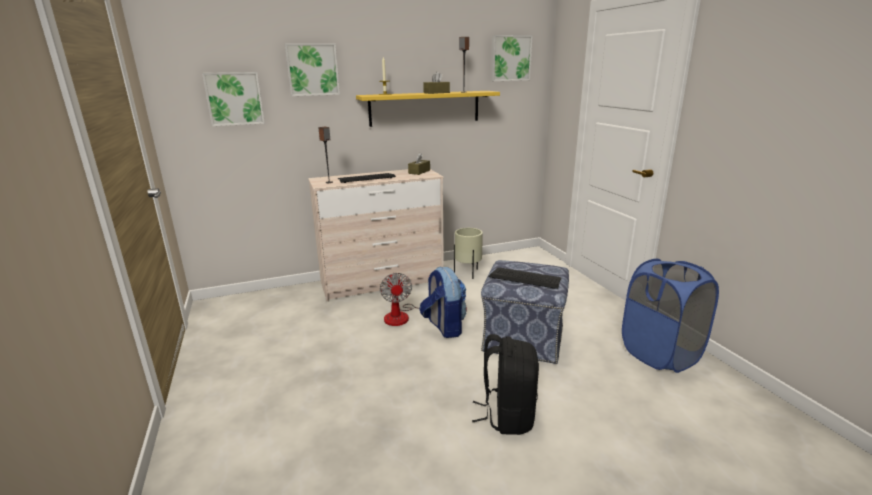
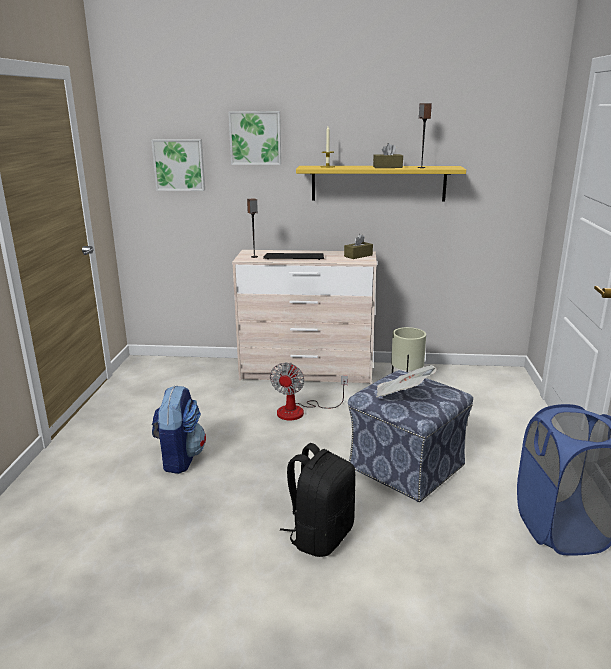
camera: 25 degrees right, 0 degrees up
(444, 327) = (331, 433): backpack -> backpack (179, 458)
(510, 58) = (495, 127): picture -> none
(525, 278) = (402, 395): keyboard -> newspaper

